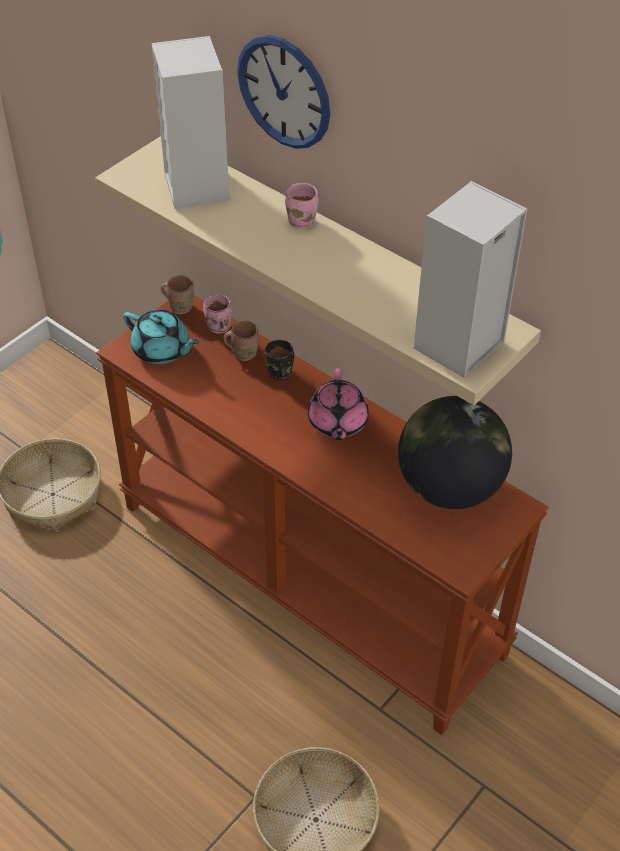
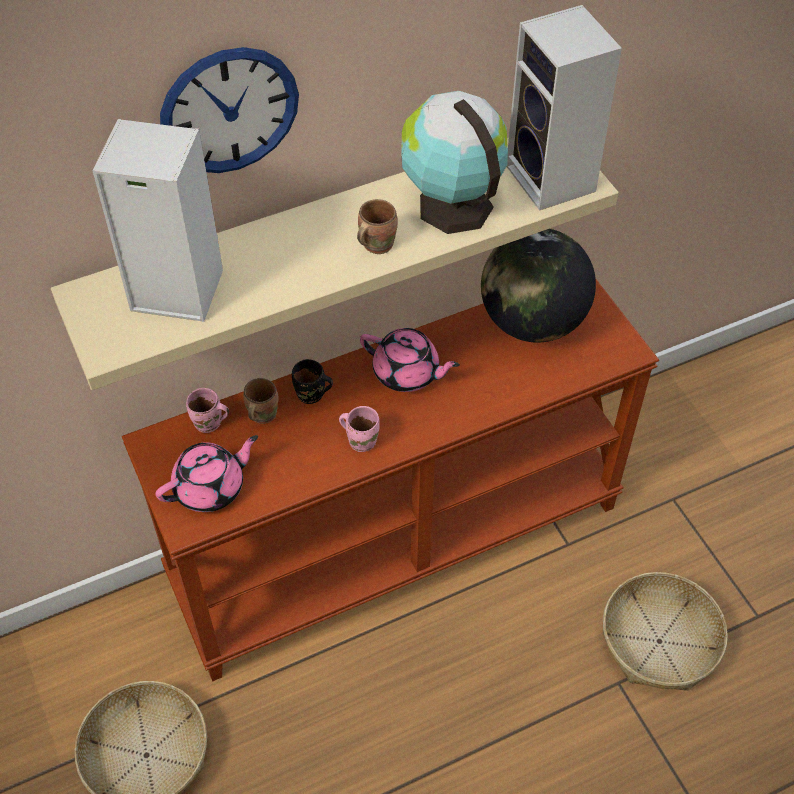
camera: 65 degrees left, 5 degrees up
(162, 350) = (211, 487): turquoise teapot -> pink teapot
(180, 306) = (150, 447): brown mug -> brown mug (375, 244)
(303, 220) = (298, 223): pink mug -> pink mug (361, 439)
(382, 294) = (451, 204): none -> globe

